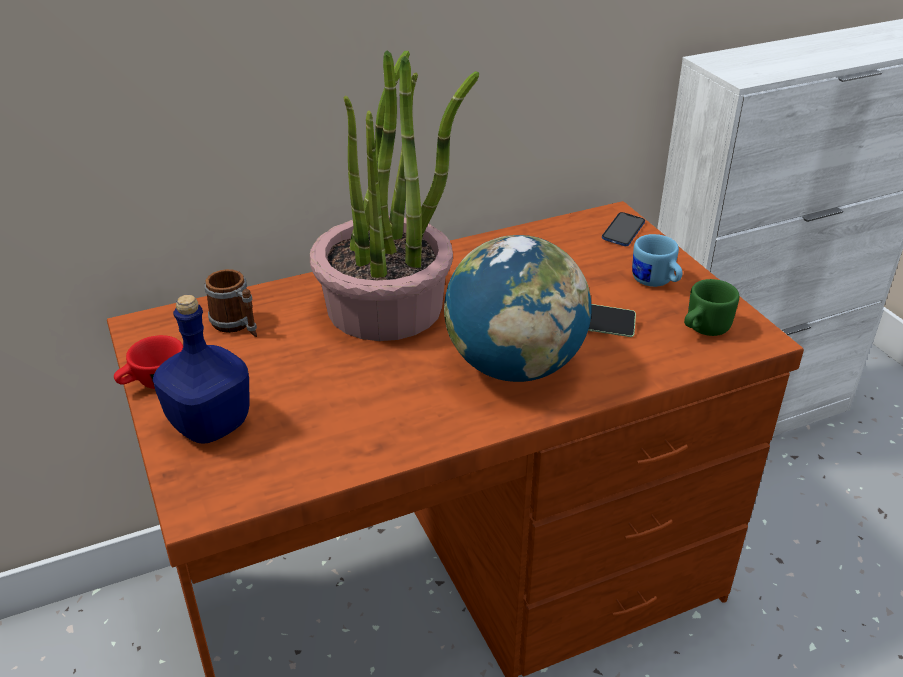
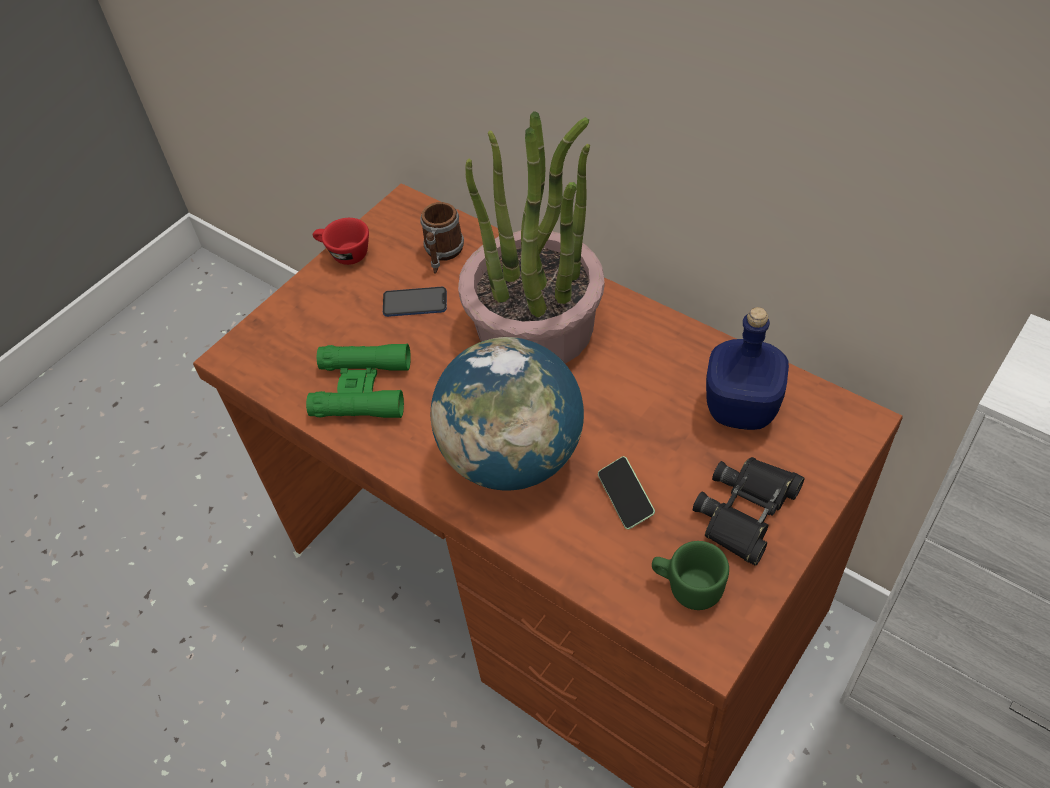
camera: 65 degrees right, 15 degrees up
(212, 425) = (318, 312): blue bottle -> blue bottle (741, 410)
(348, 427) = (362, 389): none -> green binoculars
(623, 231) = (831, 442): phone -> phone (415, 303)
(655, 282) = (746, 511): blue mug -> black binoculars

